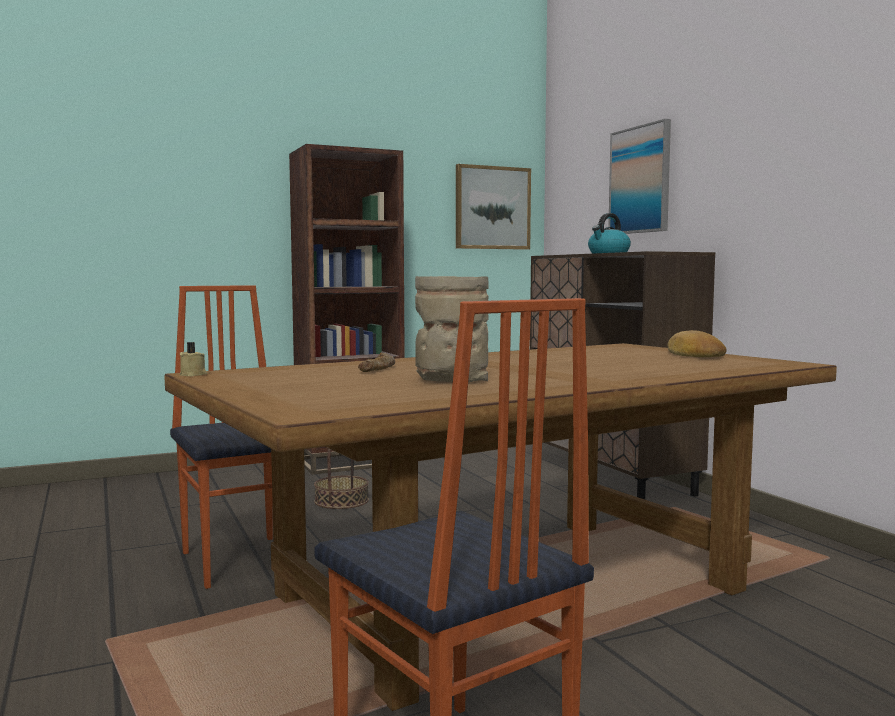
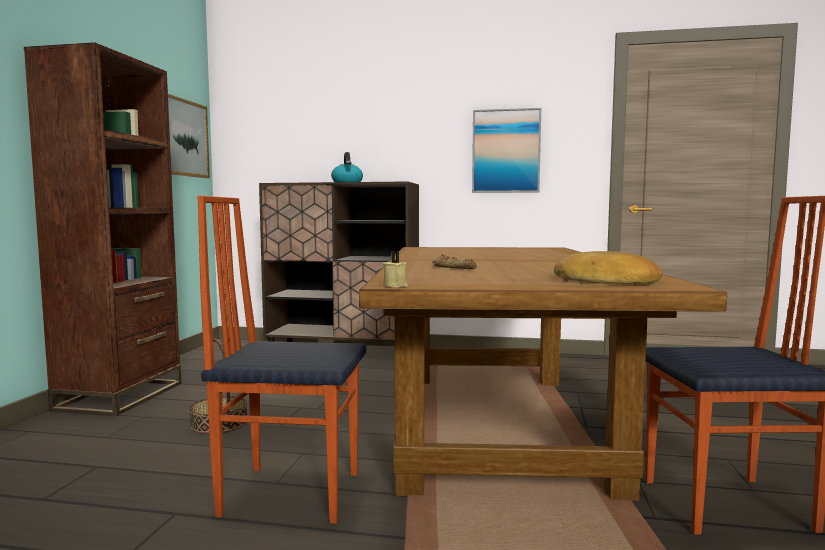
camera: 55 degrees left, 0 degrees up
(450, 380) = (542, 267): beige vase -> none
(640, 180) = (337, 129): picture -> picture (506, 151)
(693, 354) = (489, 248): bread -> bread (606, 281)

